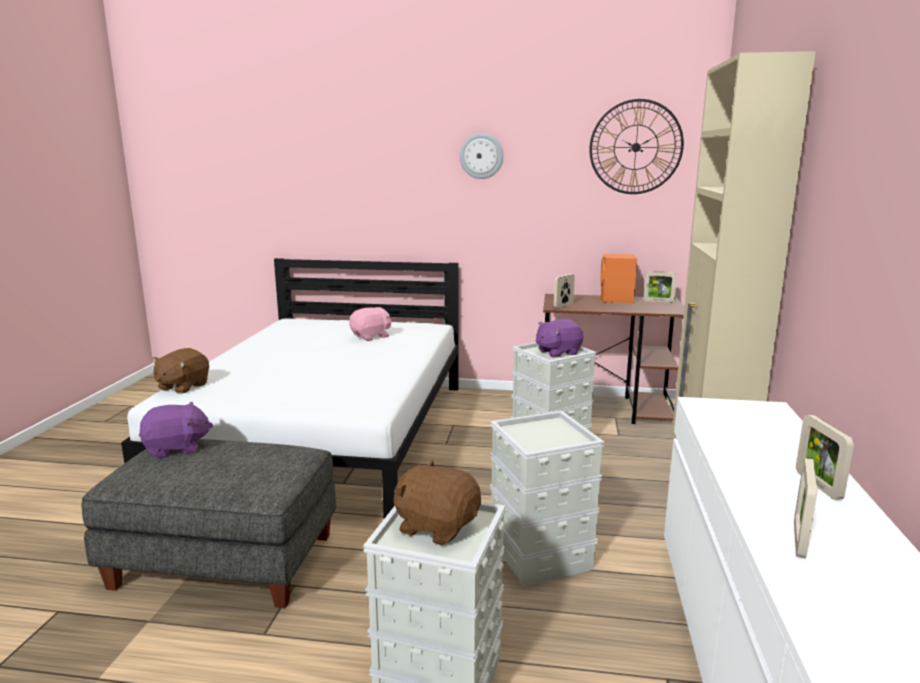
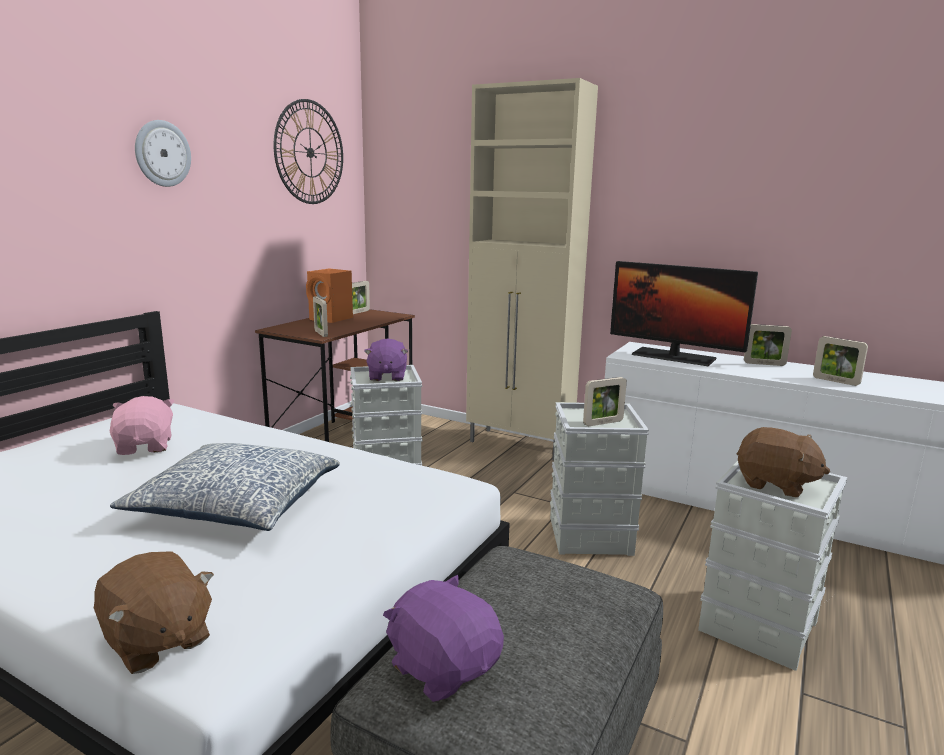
camera: 70 degrees left, 0 degrees up
(176, 448) = (443, 668): purple plush toy -> purple plush toy turned 45 degrees counterclockwise
(310, 370) = (235, 507): none -> pillow
(437, 526) = (775, 484): brown plush toy -> brown plush toy turned 105 degrees counterclockwise
(536, 437) = (603, 423): none -> picture frame
(745, 427) = (673, 357): none -> monitor

